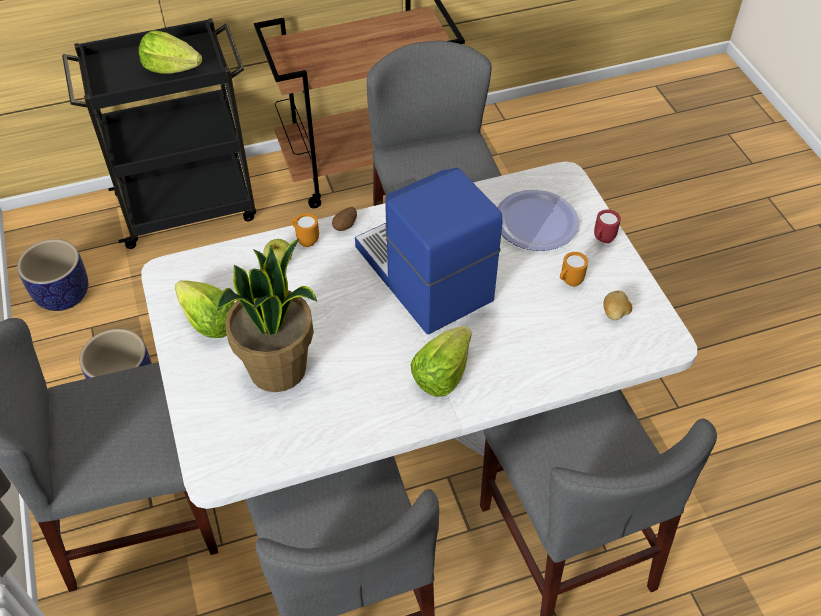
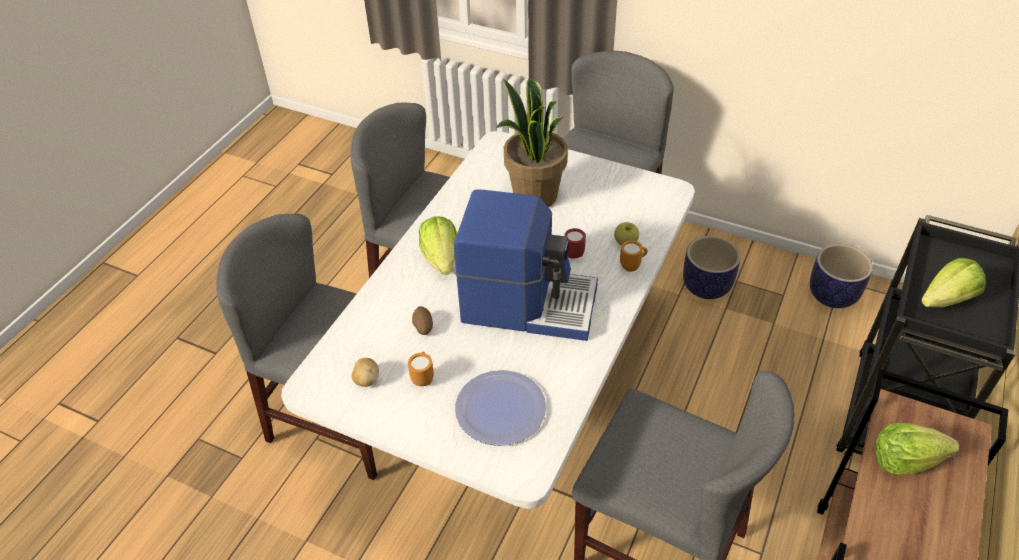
camera: 135 degrees right, 5 degrees down
(209, 322) = (606, 188): lettuce -> lettuce (905, 460)
(345, 226) = (623, 294): potato -> potato (423, 327)
(602, 240) = (432, 435): red mug -> red mug (573, 252)

